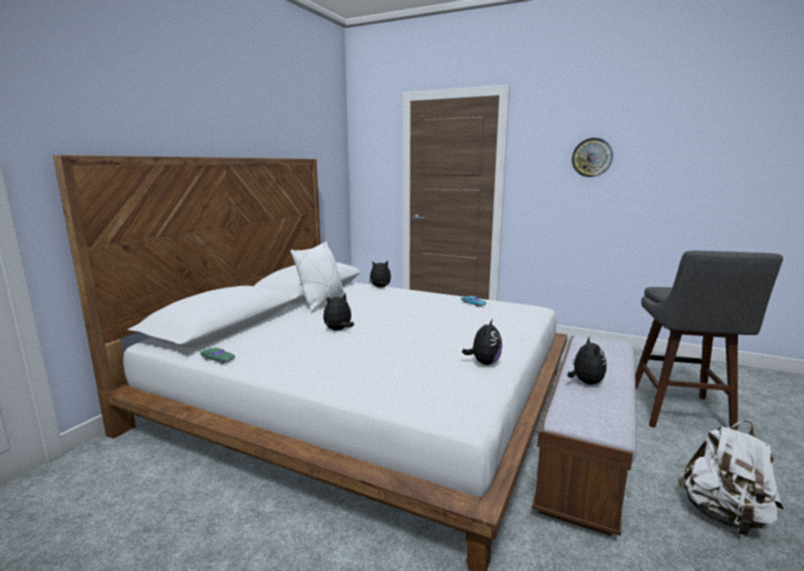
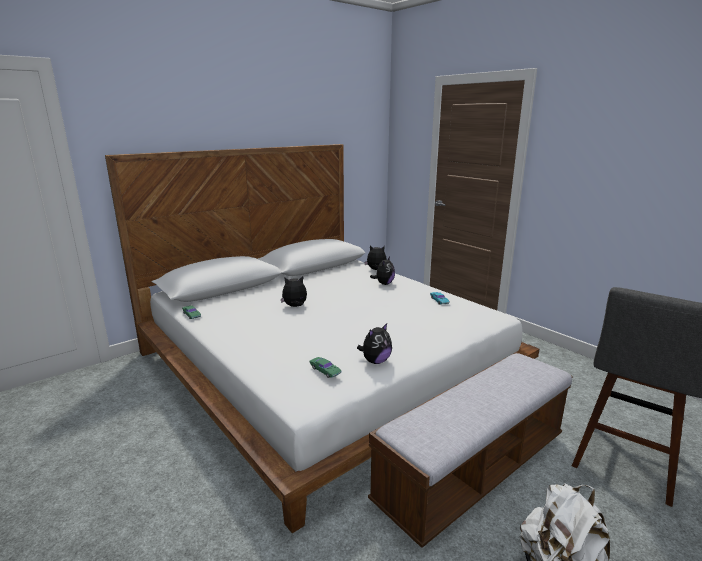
camera: 25 degrees right, 5 degrees up
(322, 303) = (311, 278): white pillow -> none
(451, 380) = (325, 370): none -> green toy car
(585, 382) = (460, 402): plush toy -> plush toy (384, 284)
(592, 157) = (618, 154): wall clock -> none

